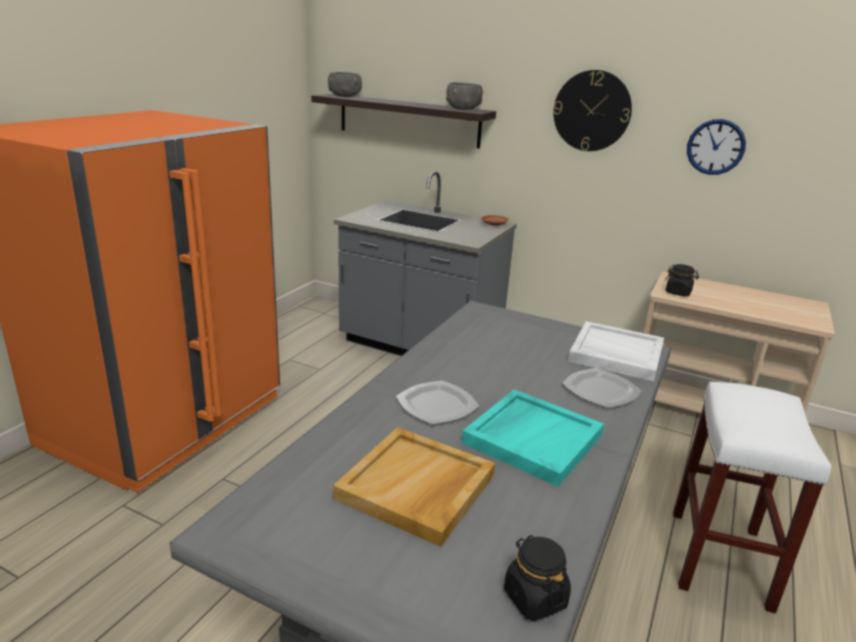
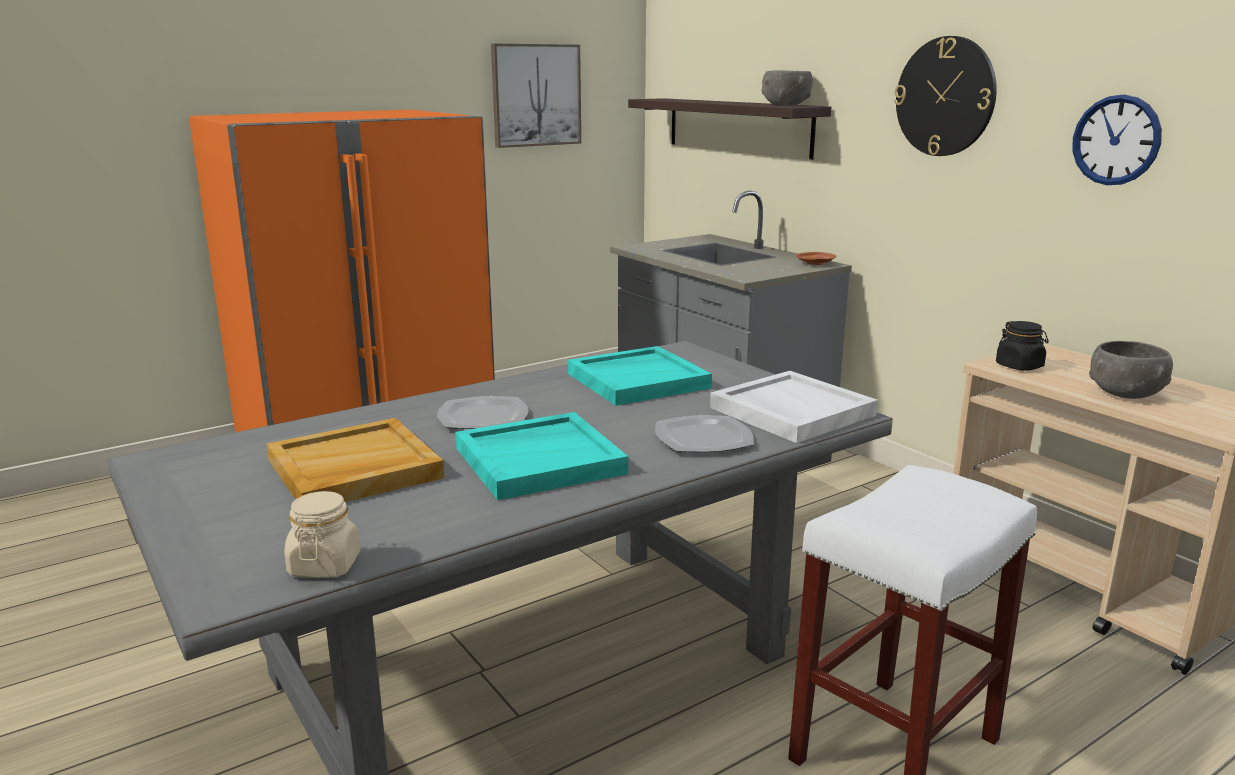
camera: 30 degrees right, 5 degrees down
(242, 93) = (536, 95): none -> picture
(345, 96) = (667, 99): grey bowl -> grey bowl (1125, 394)
(491, 344) = (638, 380): none -> turquoise tray
(534, 598) = (325, 565): black jar -> beige jar

